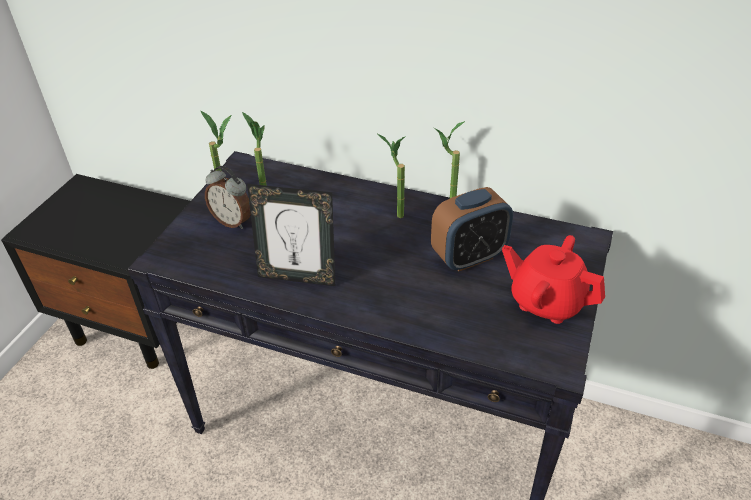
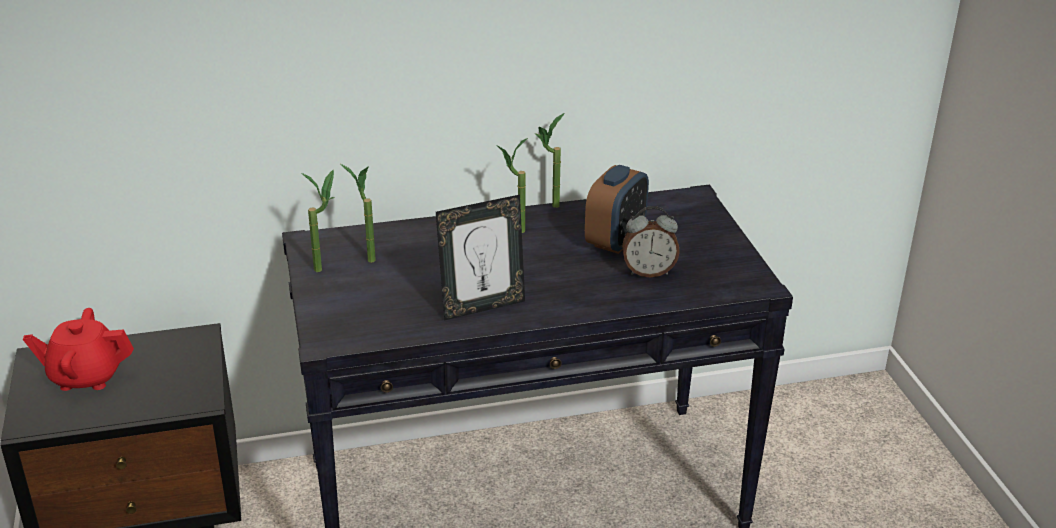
camera: 35 degrees left, 10 degrees down
(233, 221) = (362, 288): alarm clock -> alarm clock (648, 272)
(546, 301) = (708, 249): red teapot -> red teapot (86, 376)

